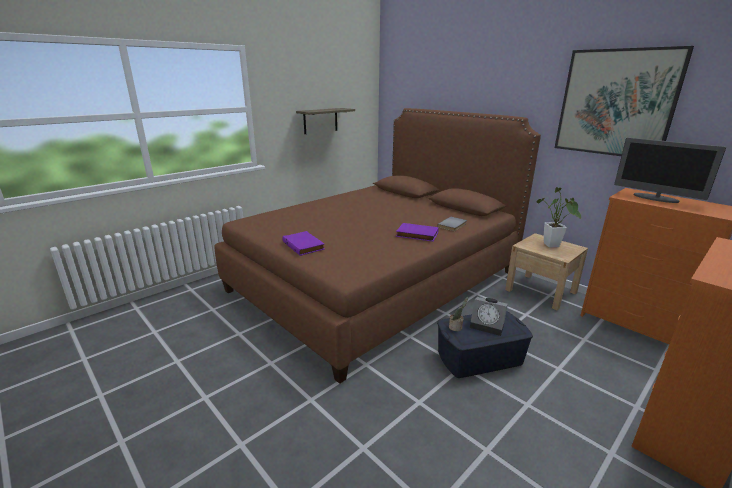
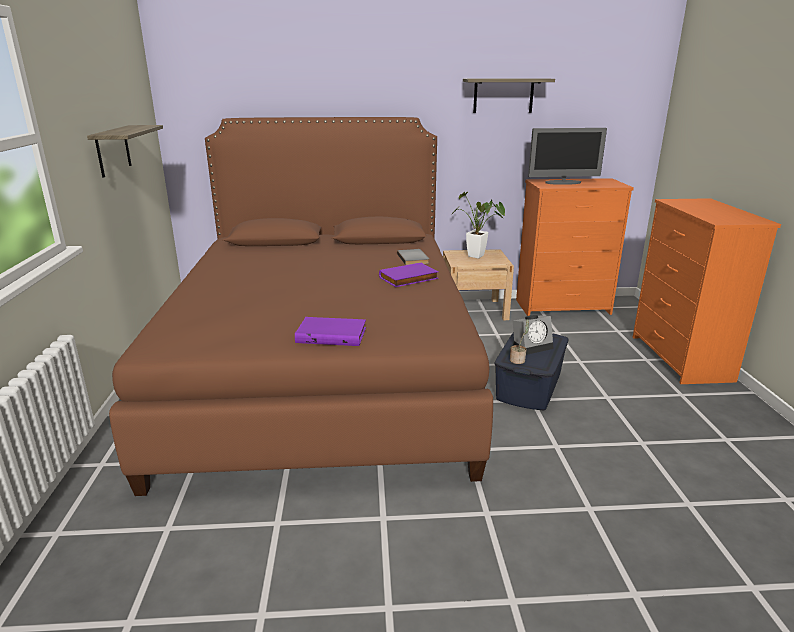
camera: 50 degrees left, 0 degrees up
(616, 103) = (503, 95): picture -> shelf

